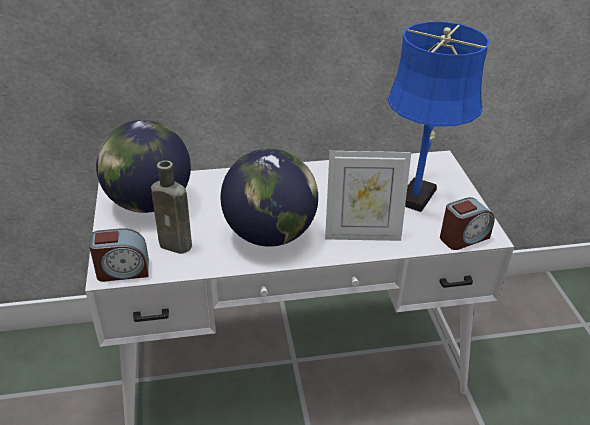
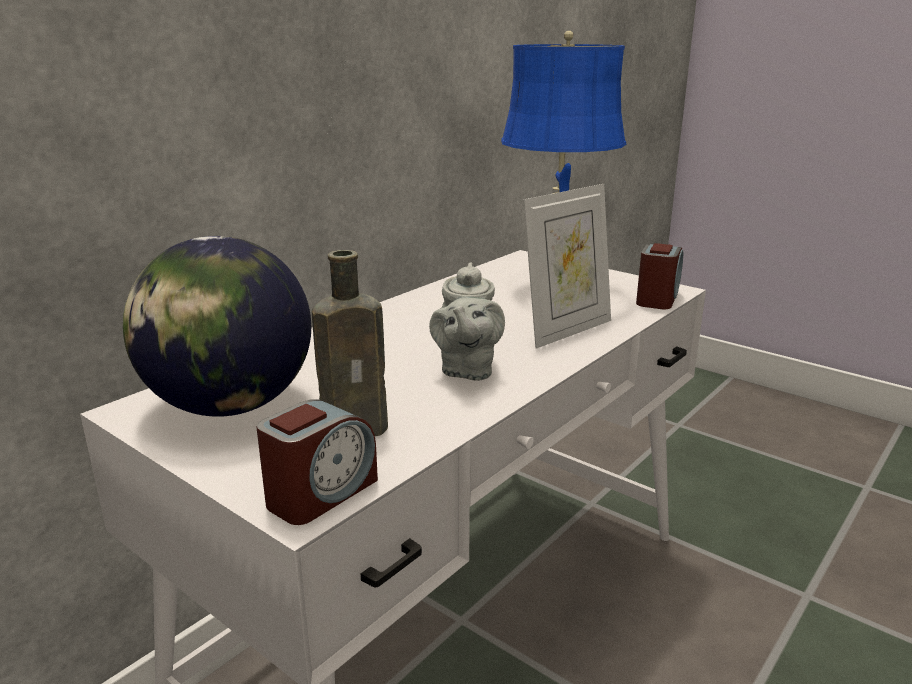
camera: 40 degrees left, 15 degrees down
(269, 235) = (466, 369): globe -> grey teapot

